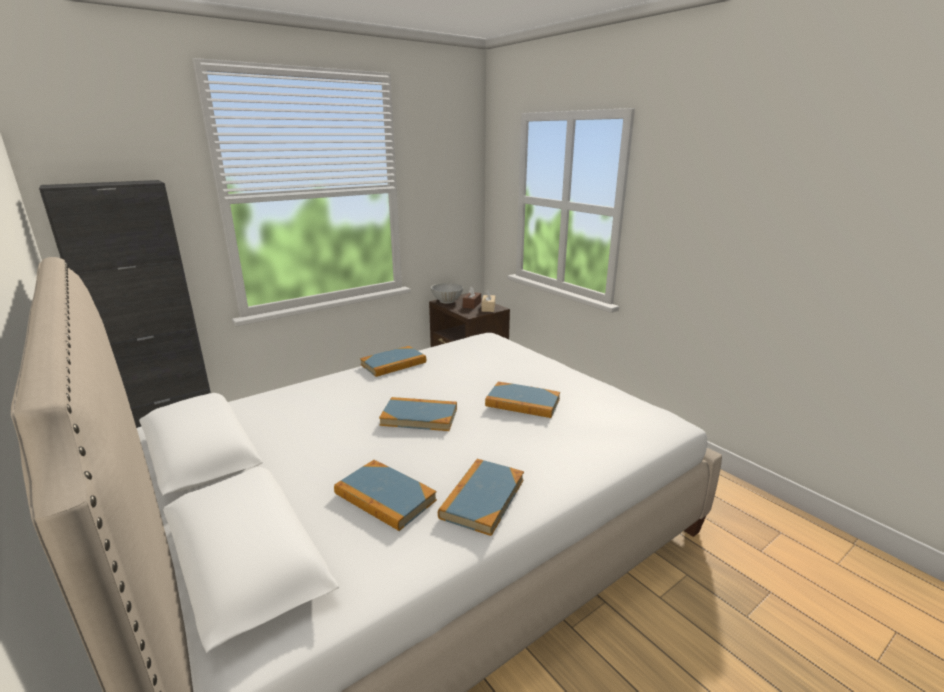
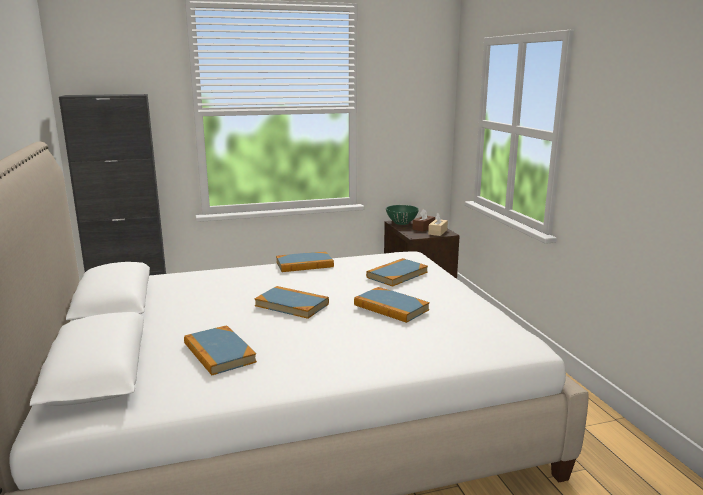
camera: 20 degrees right, 5 degrees down
(447, 301) = (401, 222): white bowl -> green bowl
(482, 498) = (293, 367): book -> book (397, 275)

